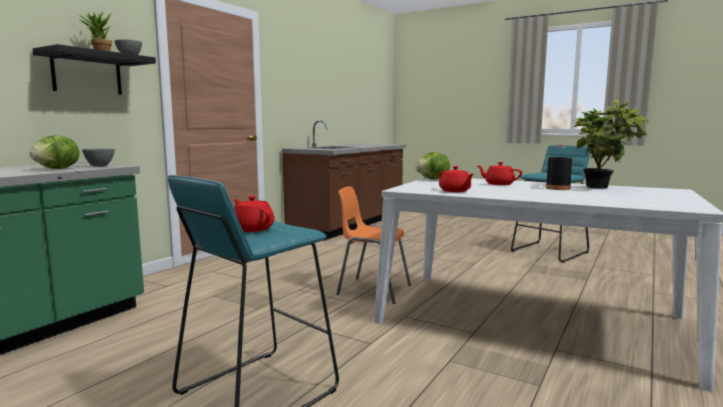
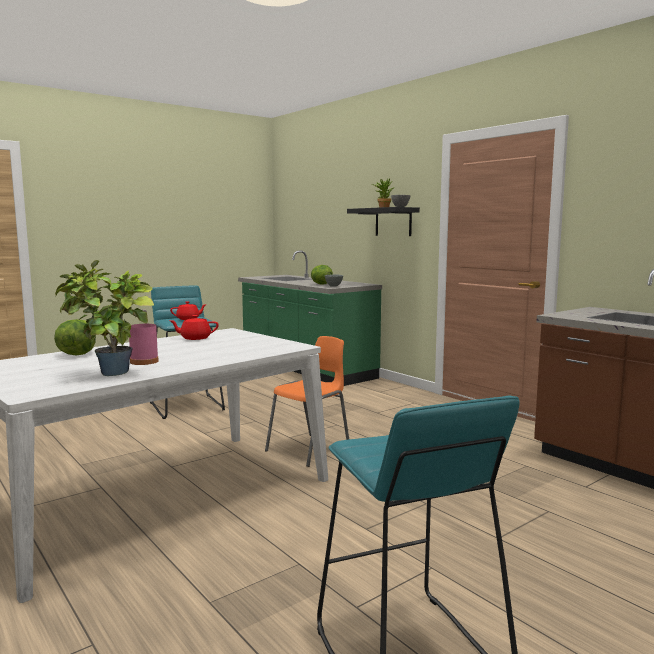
camera: 110 degrees right, 0 degrees up
(433, 179) = (286, 343): lettuce -> lettuce (76, 354)
(498, 184) = (211, 353): red teapot -> none
(558, 188) = (144, 361): black bottle -> pink bottle

